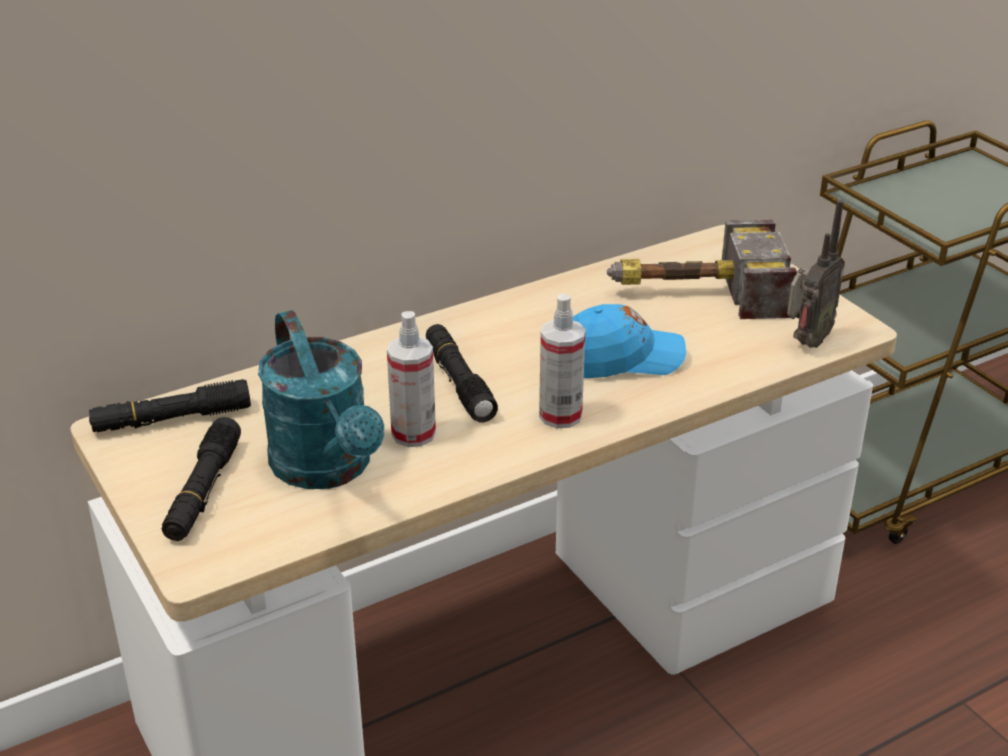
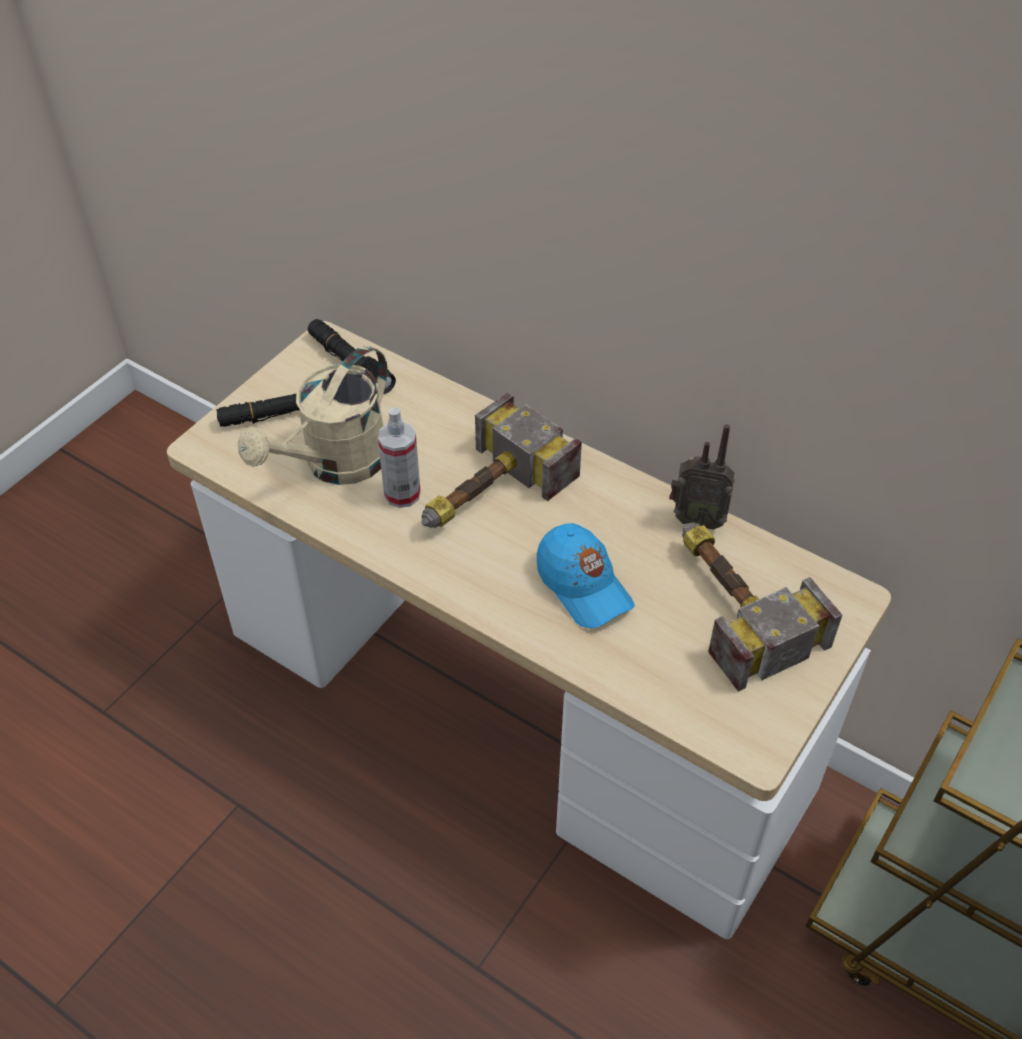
camera: 65 degrees right, 15 degrees up
(328, 469) = (335, 465): turquoise watering can -> beige watering can
(459, 382) = (485, 494): black flashlight -> hammer
(560, 415) = (475, 572): spray bottle -> none
(805, 342) = (701, 715): radio -> radio (696, 520)

